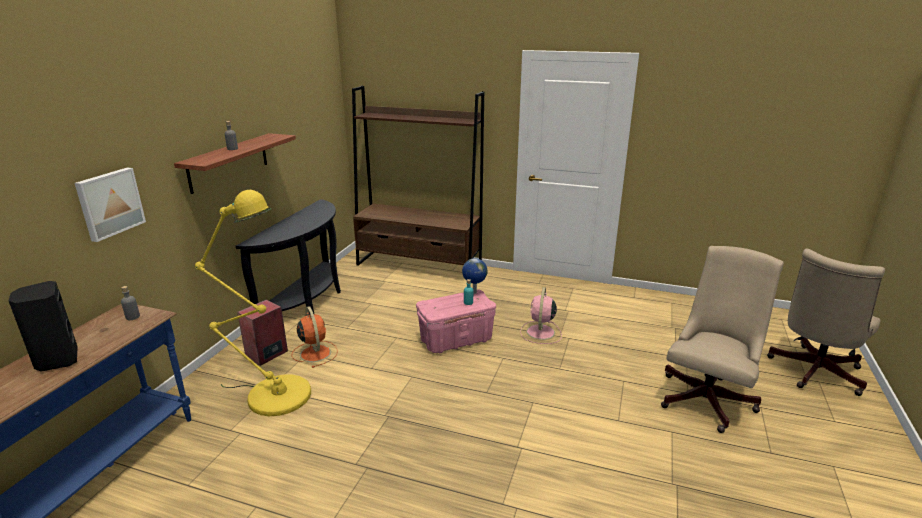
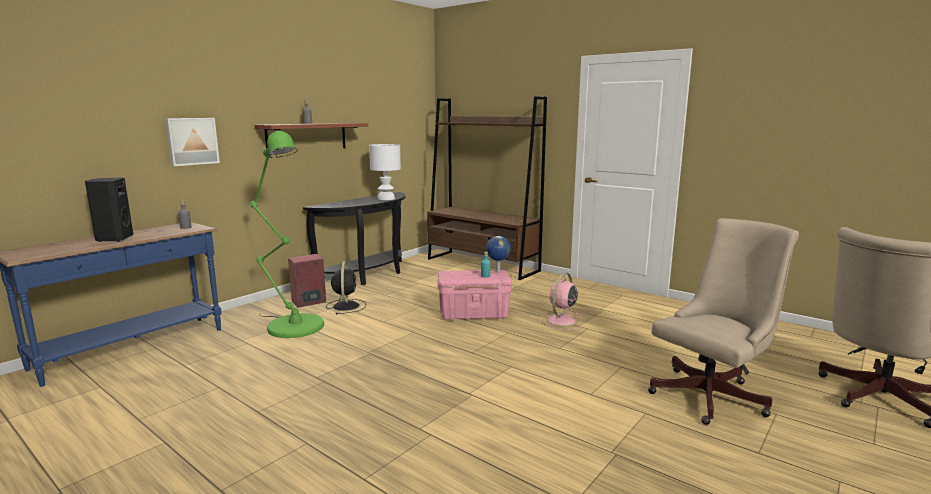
camera: 20 degrees right, 10 degrees down
(272, 393) = (291, 324): yellow floor lamp -> green floor lamp
(315, 353) = (346, 306): orange fan -> black fan
(320, 215) = (386, 198): none -> white table lamp

